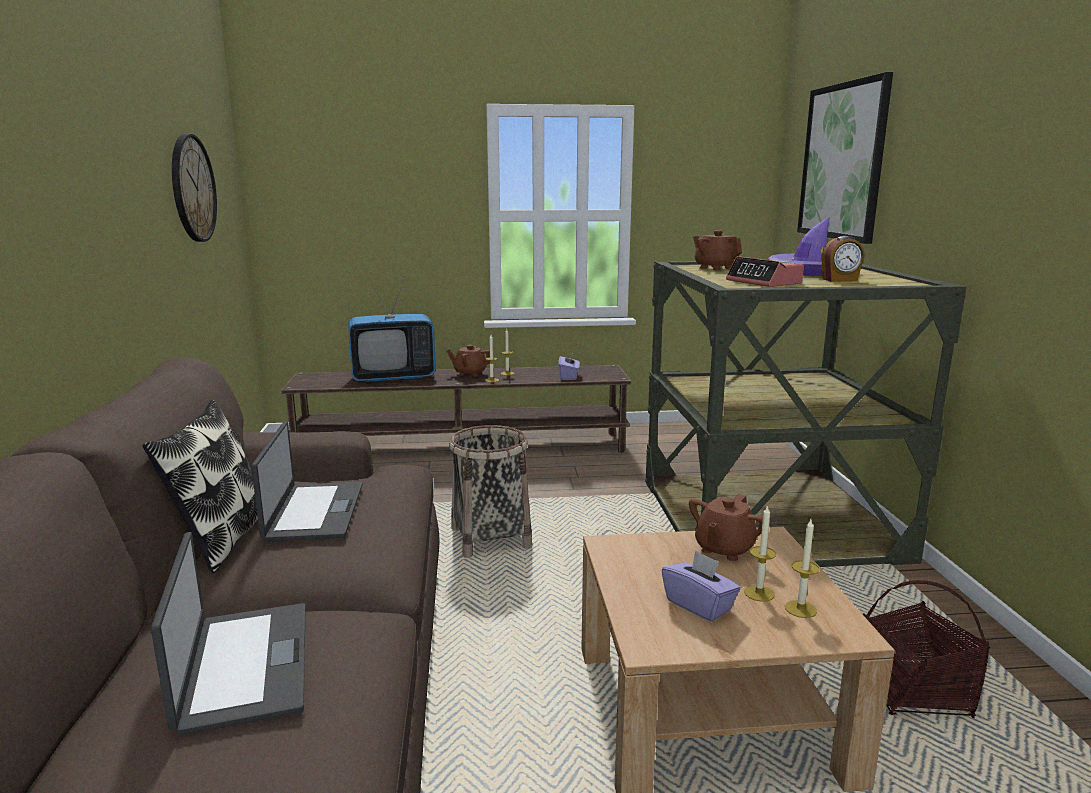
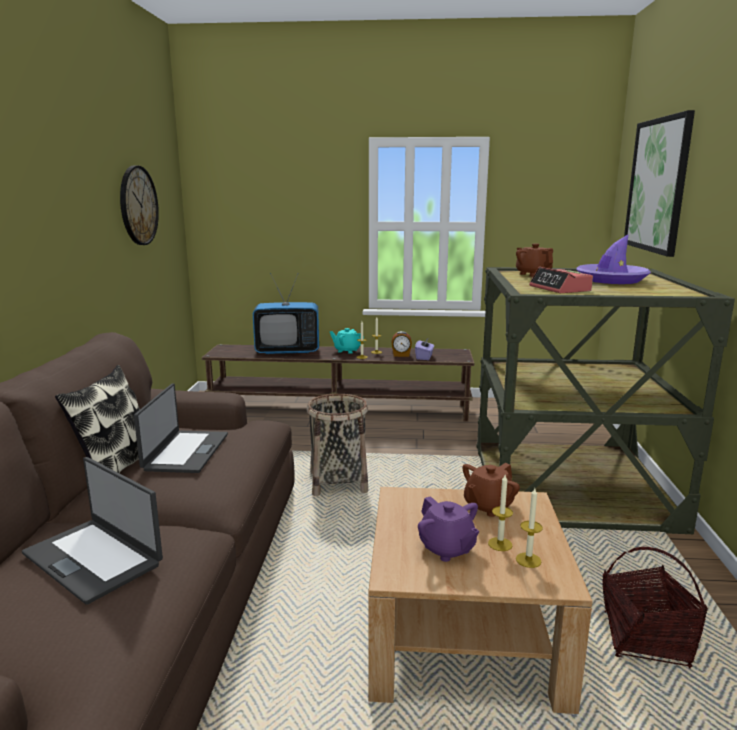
camera: 10 degrees right, 0 degrees up
(243, 665) = (94, 558): laptop -> laptop turned 135 degrees clockwise
(470, 373) = (347, 350): brown teapot -> turquoise teapot
(699, 605) = (447, 549): purple tissue box -> purple teapot
(840, 280) = (629, 289): alarm clock -> alarm clock (401, 355)

